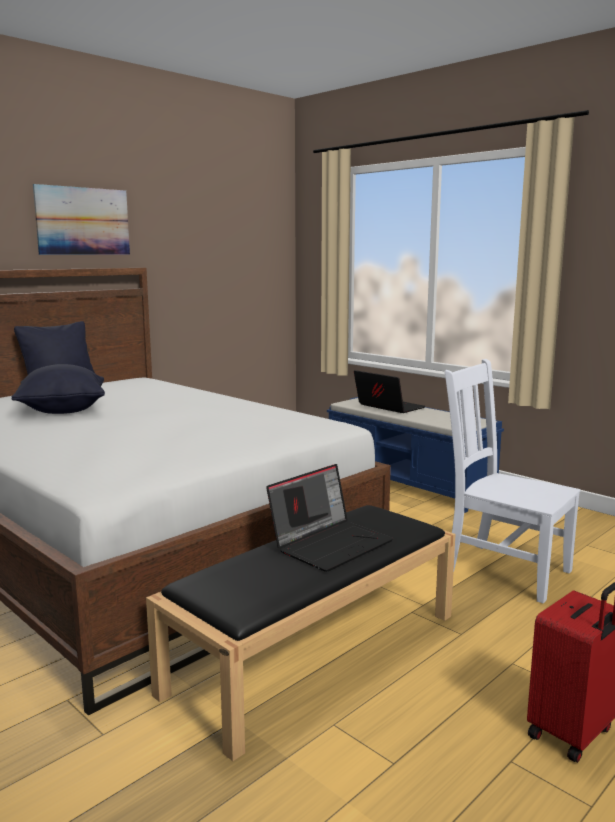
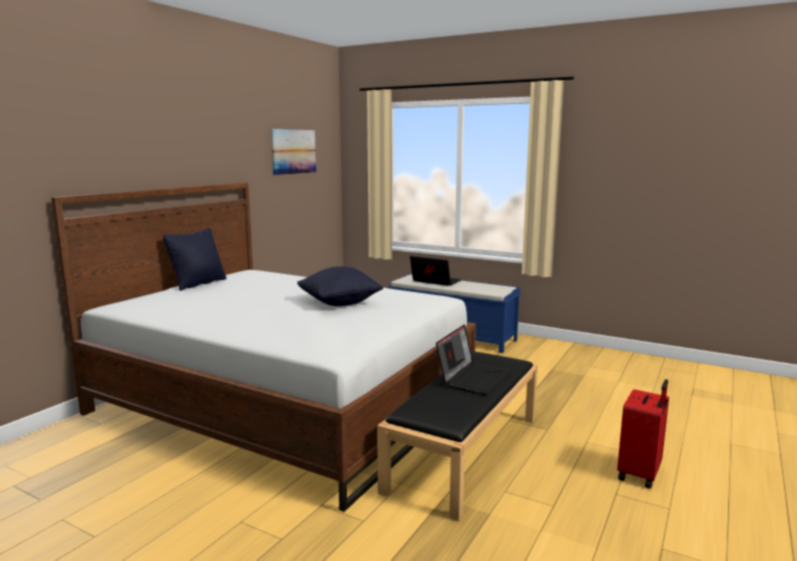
camera: 15 degrees left, 0 degrees up
(63, 410) = (225, 300): black pillow -> black pillow (339, 303)
(83, 221) = (203, 147): picture -> picture (294, 151)
(503, 570) = (549, 387): white chair -> none

